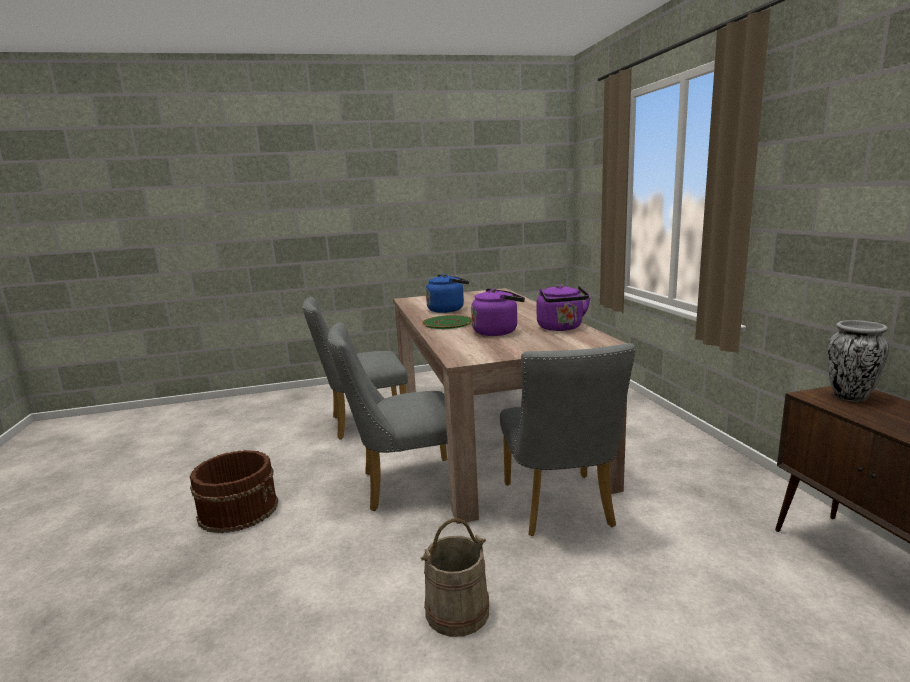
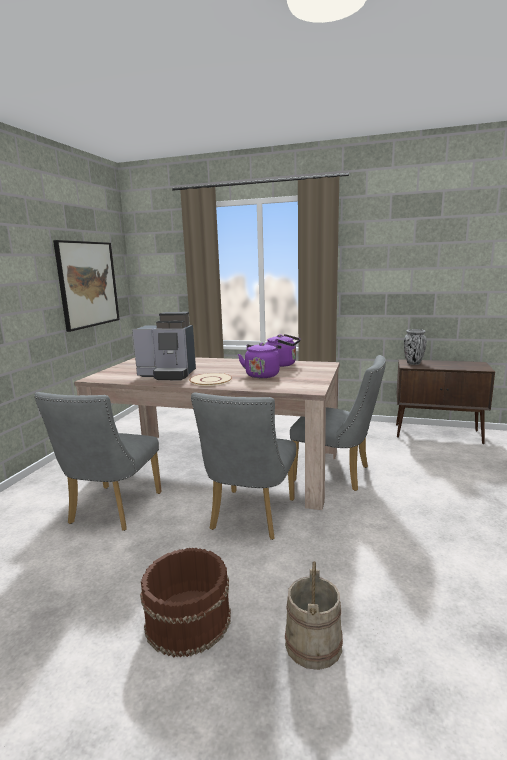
camera: 60 degrees left, 0 degrees up
(448, 310) = (168, 375): blue kettle -> coffee machine
(448, 323) = (210, 380): green plate -> beige plate
(457, 611) = (410, 534): beige bucket -> beige bucket (313, 644)
(495, 204) = (88, 284): none -> picture

